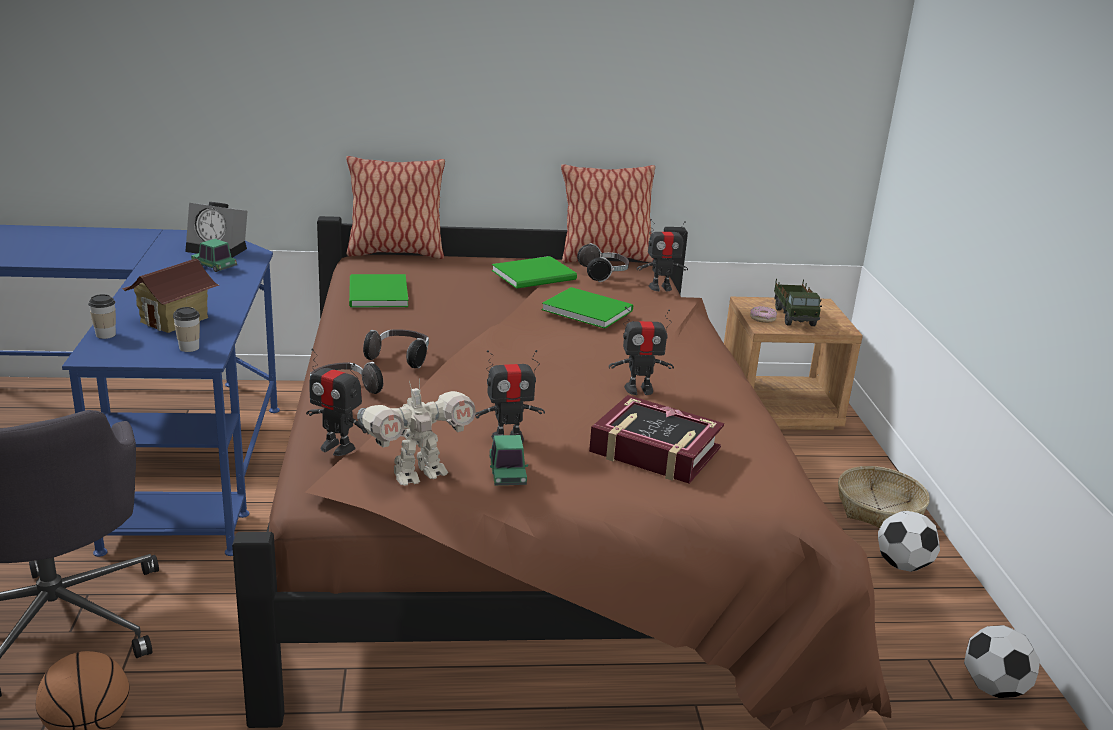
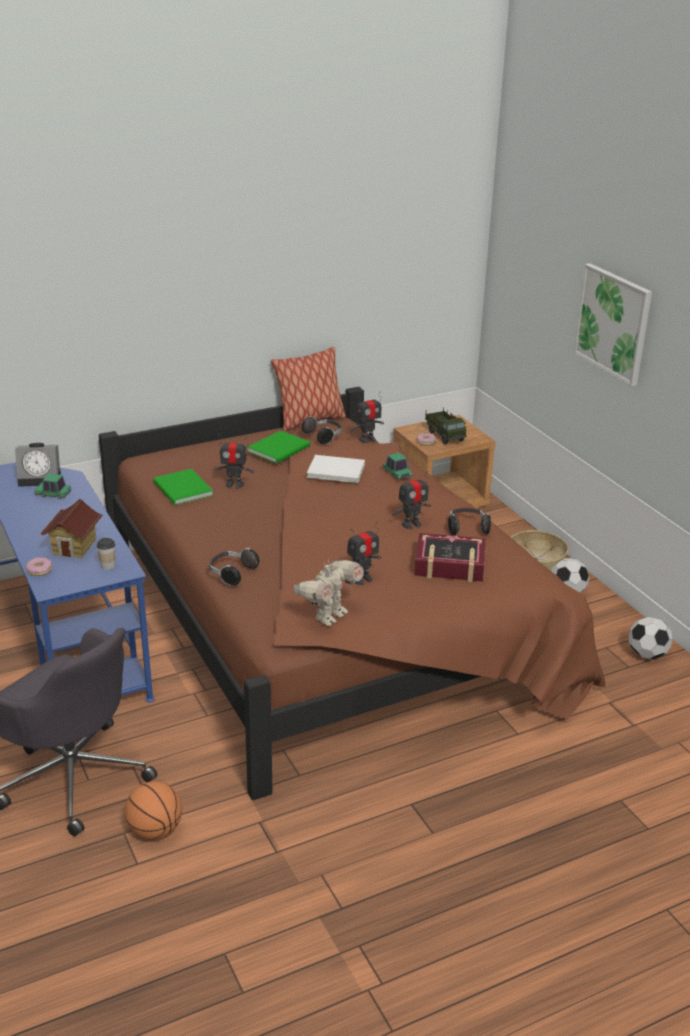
camera: 20 degrees left, 5 degrees up
(105, 334) = (39, 570): cup -> donut
(337, 447) = (267, 612): toy robot -> toy robot (234, 484)
(395, 253) = (161, 449): pillow -> none
(400, 358) = (244, 537): headphones -> headphones (467, 528)
(507, 473) = (379, 602): toy car -> toy car (397, 473)
(586, 309) = (334, 469): green book -> white book
(1037, 151) = (613, 323): none -> picture

